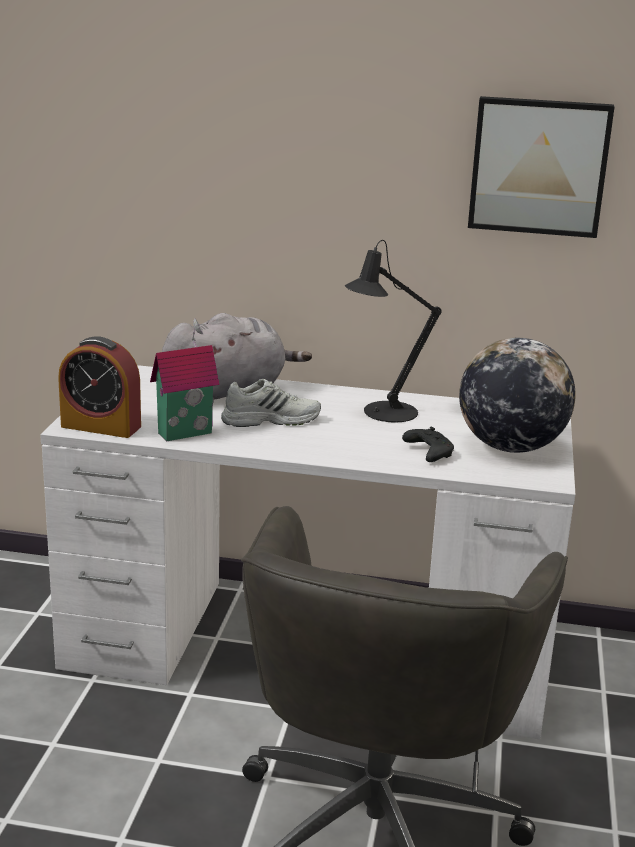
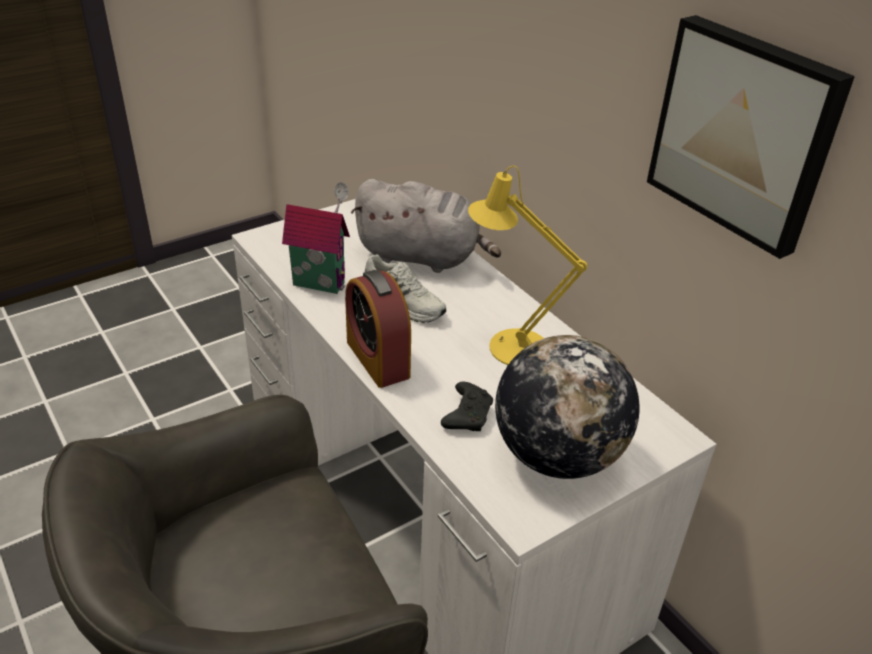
camera: 45 degrees right, 15 degrees up
(101, 426) = (277, 247): alarm clock -> alarm clock (378, 359)
(383, 412) = (510, 345): black table lamp -> yellow table lamp

